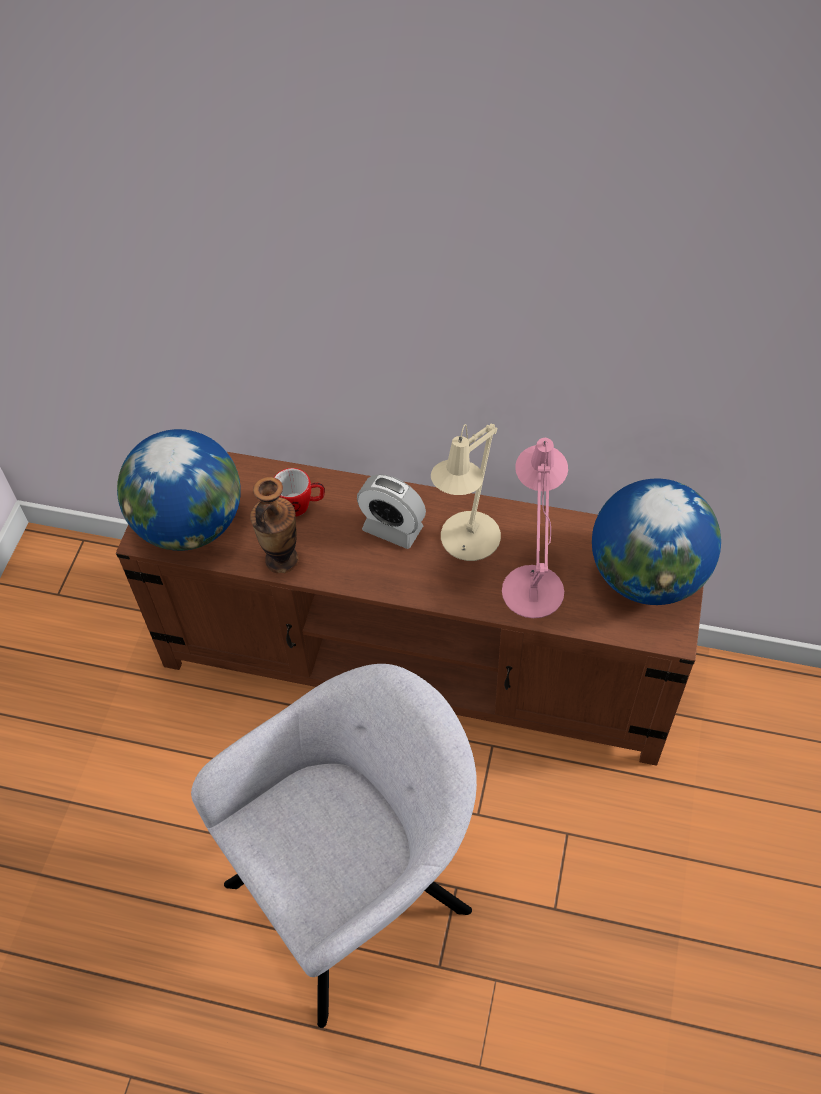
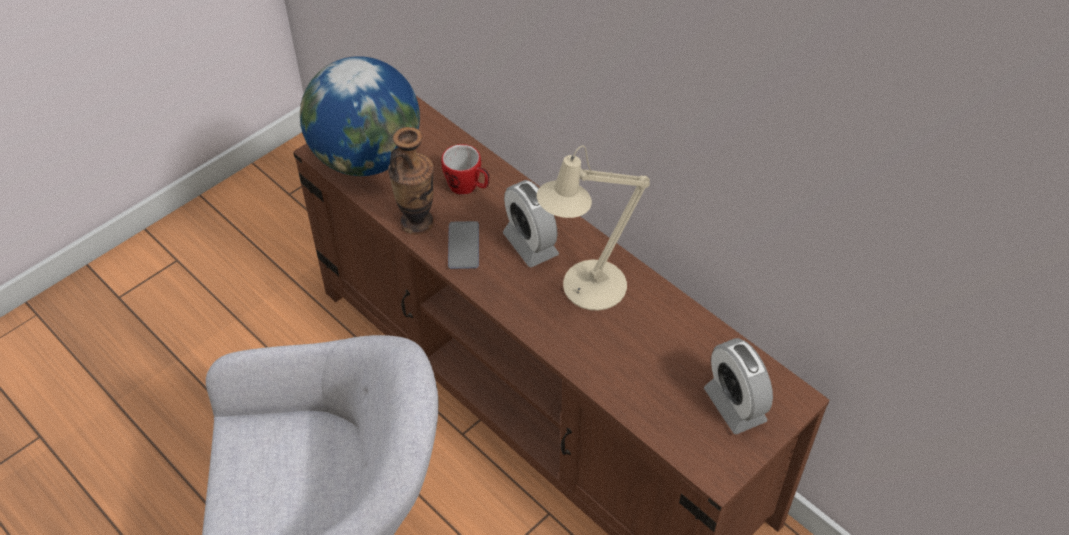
camera: 30 degrees right, 5 degrees down
(338, 559) = (463, 246): none -> phone
(532, 583) = (619, 354): pink table lamp -> none
(647, 576) = (734, 405): globe -> alarm clock

